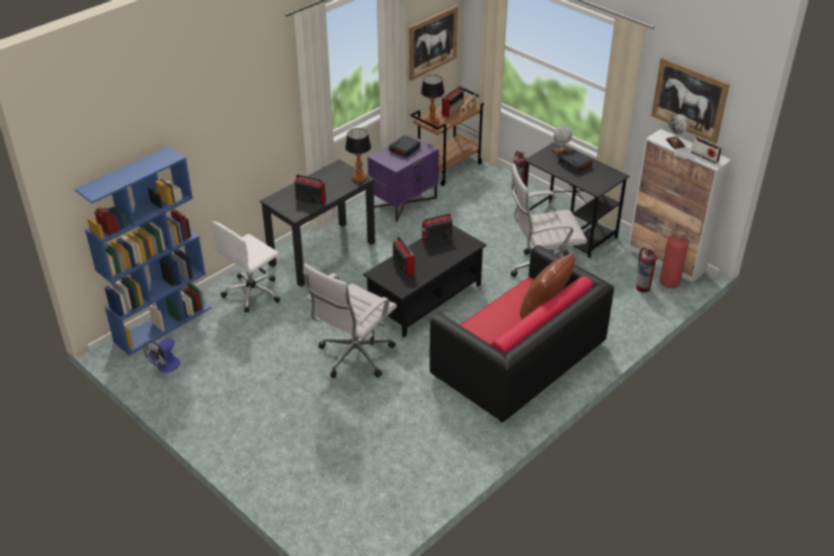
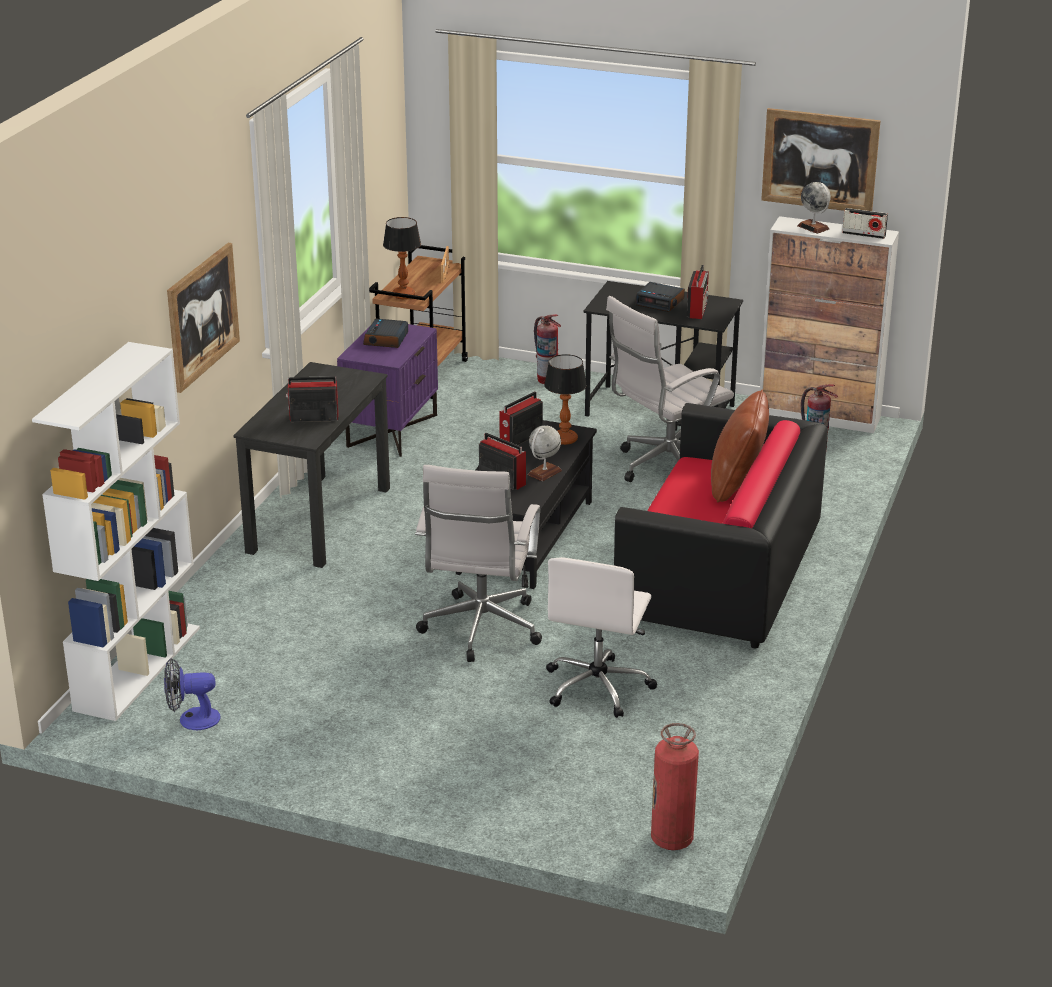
camera: 25 degrees left, 10 degrees down
(163, 324) = (137, 667): blue bookcase -> white bookcase
(165, 367) = (192, 719): fan -> fan turned 75 degrees clockwise
(253, 293) = (252, 593): white office chair -> white office chair (598, 686)
(359, 178) = (365, 378): table lamp -> table lamp (565, 439)
(432, 42) = (380, 170): picture -> picture (202, 316)
(453, 111) = (422, 277): radio -> radio (697, 309)
(561, 152) = (627, 291): globe -> globe (544, 473)
(669, 283) = (844, 440): fire extinguisher -> fire extinguisher (672, 839)

